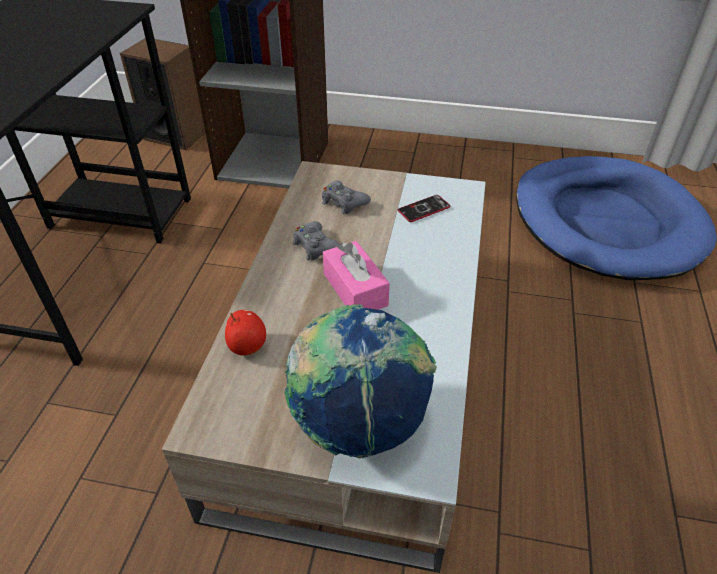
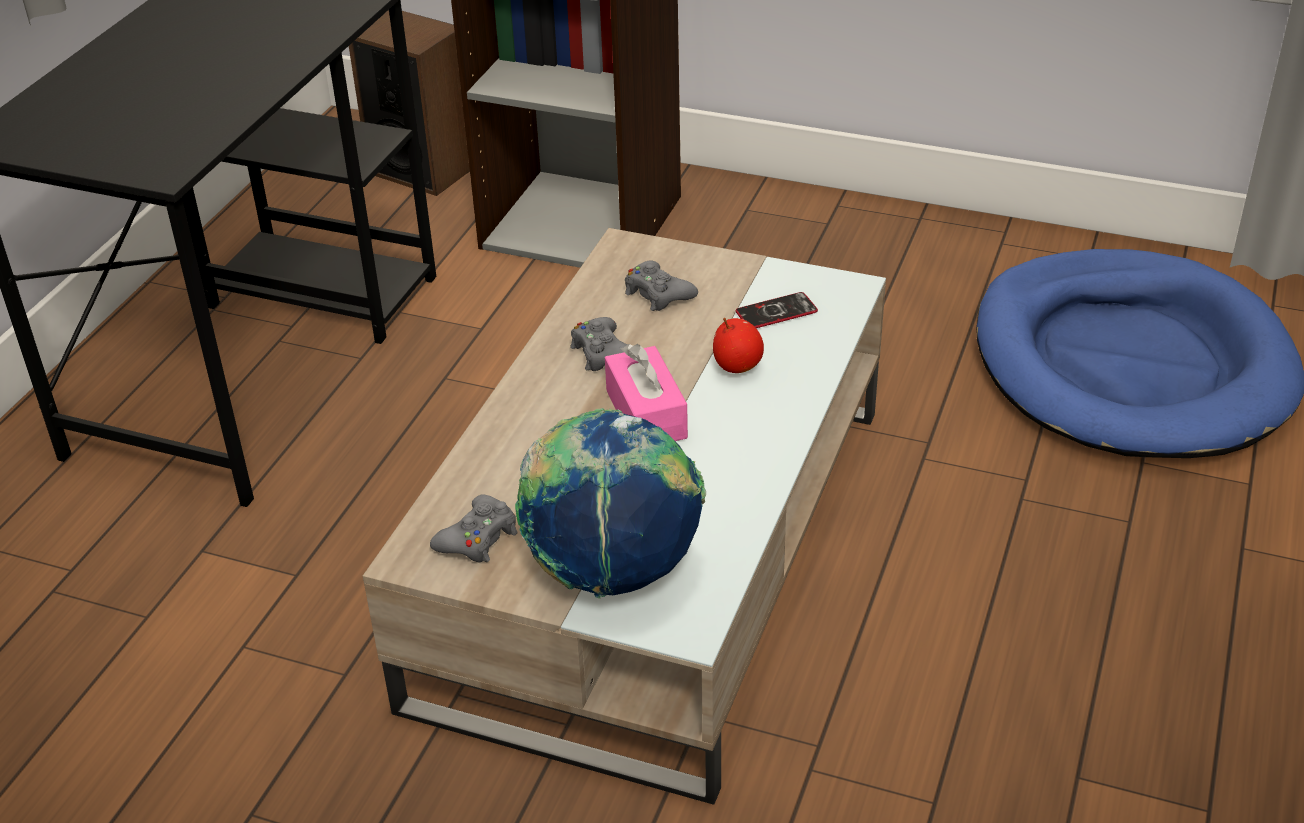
camera: 10 degrees right, 5 degrees down
(247, 346) = (485, 472): apple -> apple (737, 366)
(250, 405) = (478, 538): none -> grey game controller

